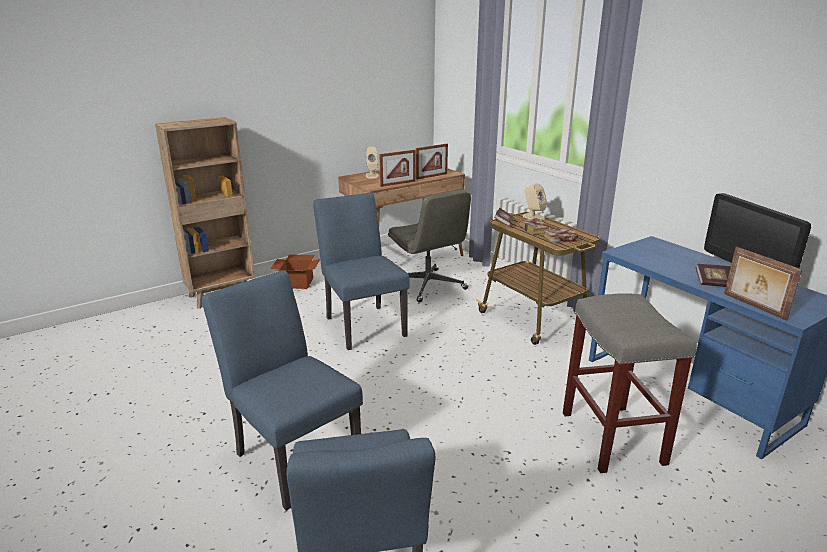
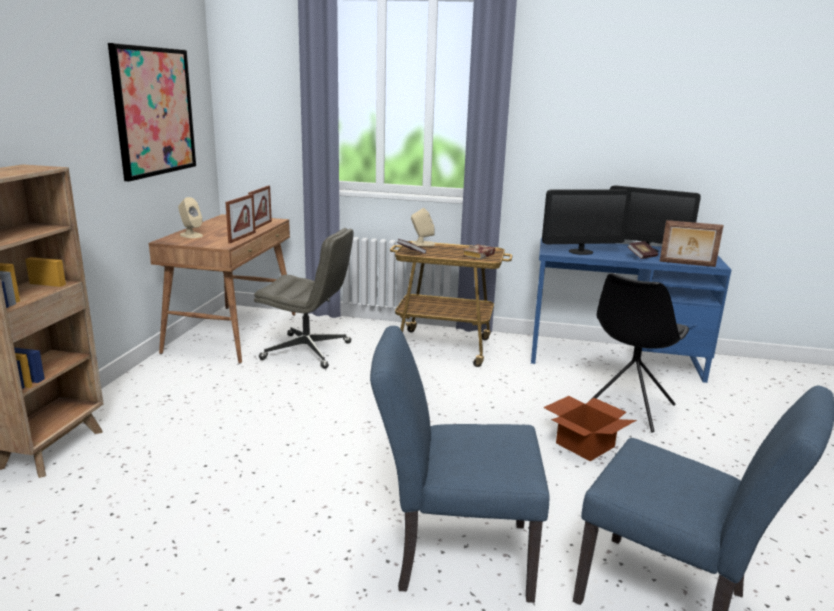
camera: 45 degrees left, 5 degrees down
(298, 282) = (146, 396): cardboard box -> cardboard box (584, 444)
(361, 79) = (154, 111): none -> picture
(362, 323) = (302, 408): blue chair -> none
(536, 230) = (446, 253): book -> none
(611, 437) = (627, 408): grey stool -> black chair
(654, 260) = (580, 252): none -> monitor

